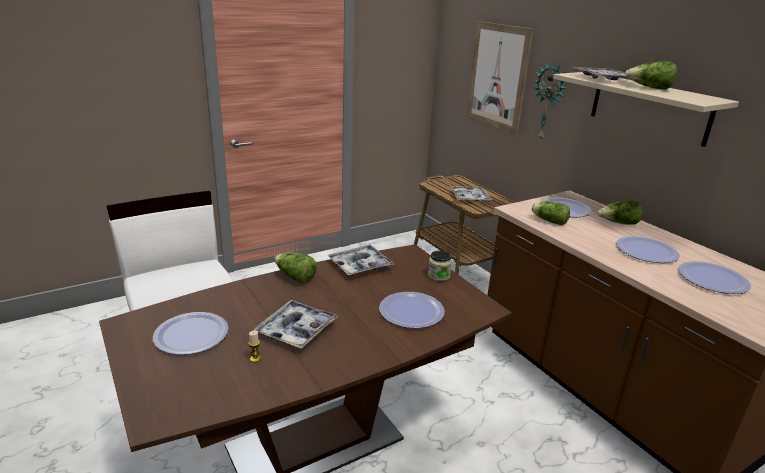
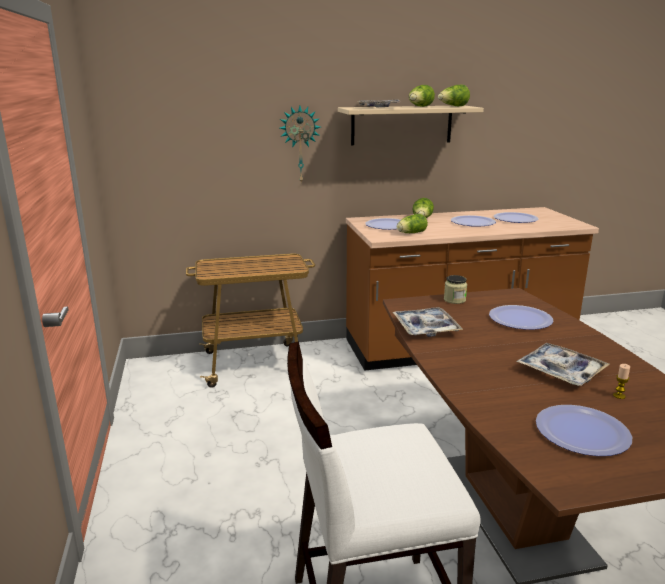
camera: 70 degrees left, 5 degrees down
(295, 277) = (447, 362): lettuce -> lettuce (453, 106)
(470, 198) = (266, 267): tray -> none
(497, 77) = (221, 134): picture -> none

